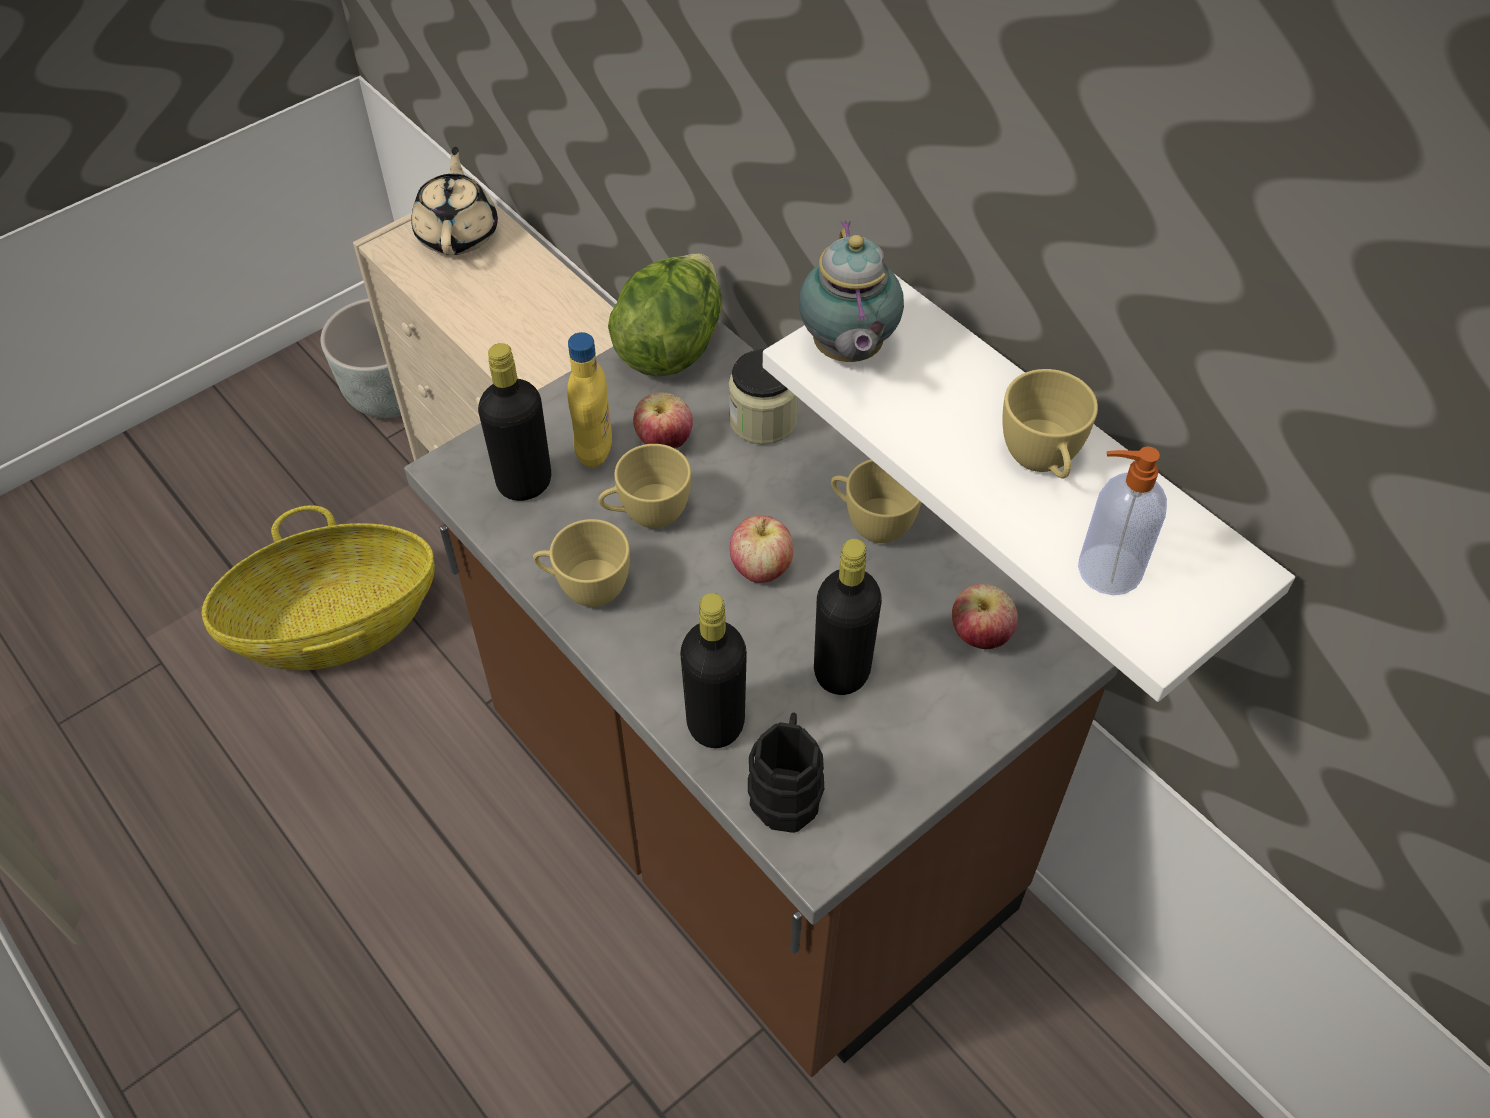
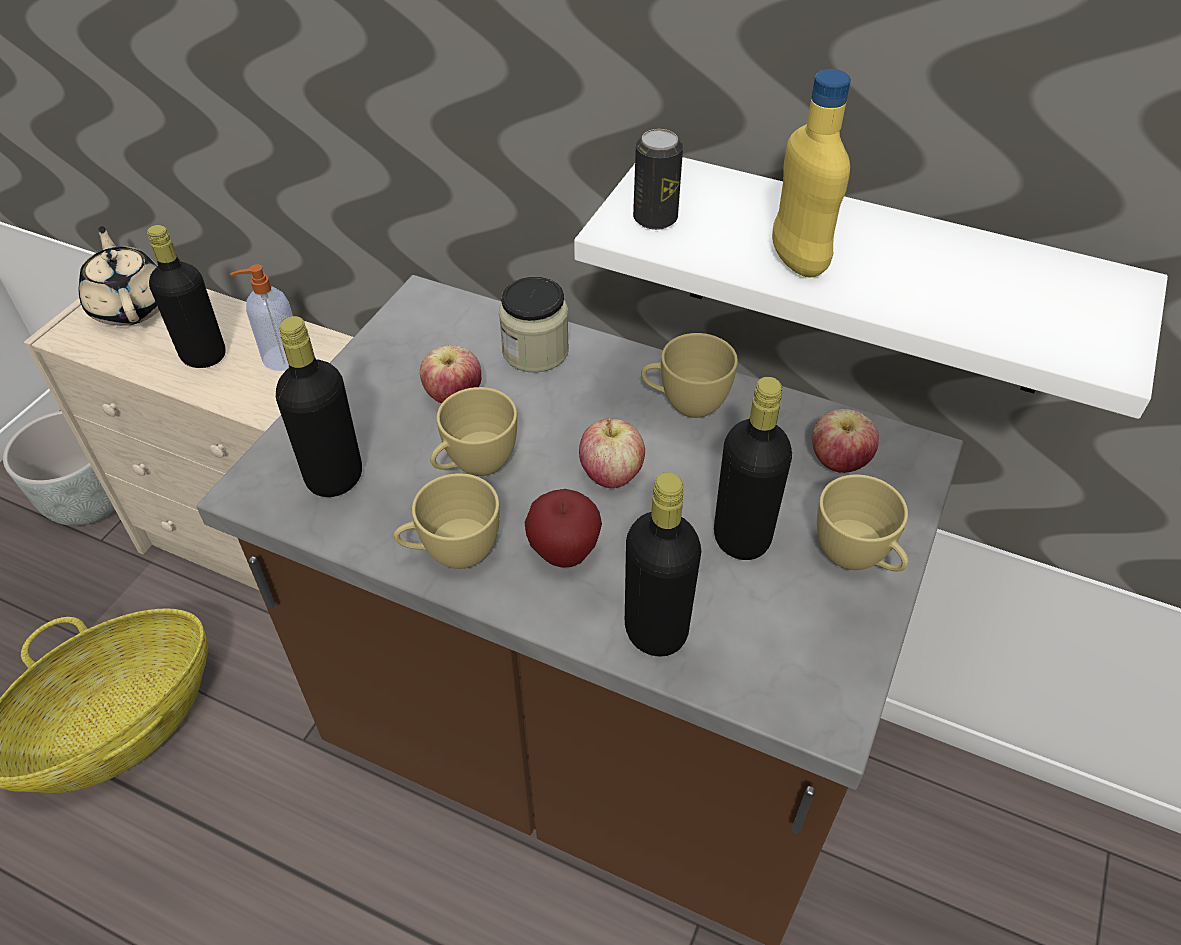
camera: 25 degrees left, 5 degrees down
(498, 308) = (204, 356): none -> black bottle
(594, 450) = (389, 426): yellow bottle -> yellow bottle (798, 261)
(671, 346) = (413, 317): lettuce -> none
(678, 625) = (564, 553): none -> apple
(786, 788) = (761, 665): black mug -> none
(846, 353) = (655, 218): teapot -> can
(1041, 462) = (894, 253): yellow cup -> yellow cup (857, 558)
(1106, 570) = (1021, 319): soap dispenser -> soap dispenser (281, 358)

